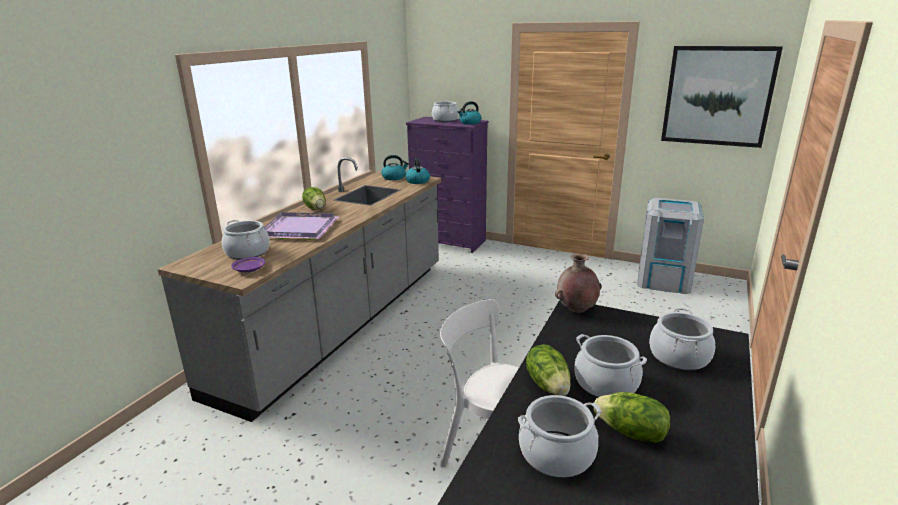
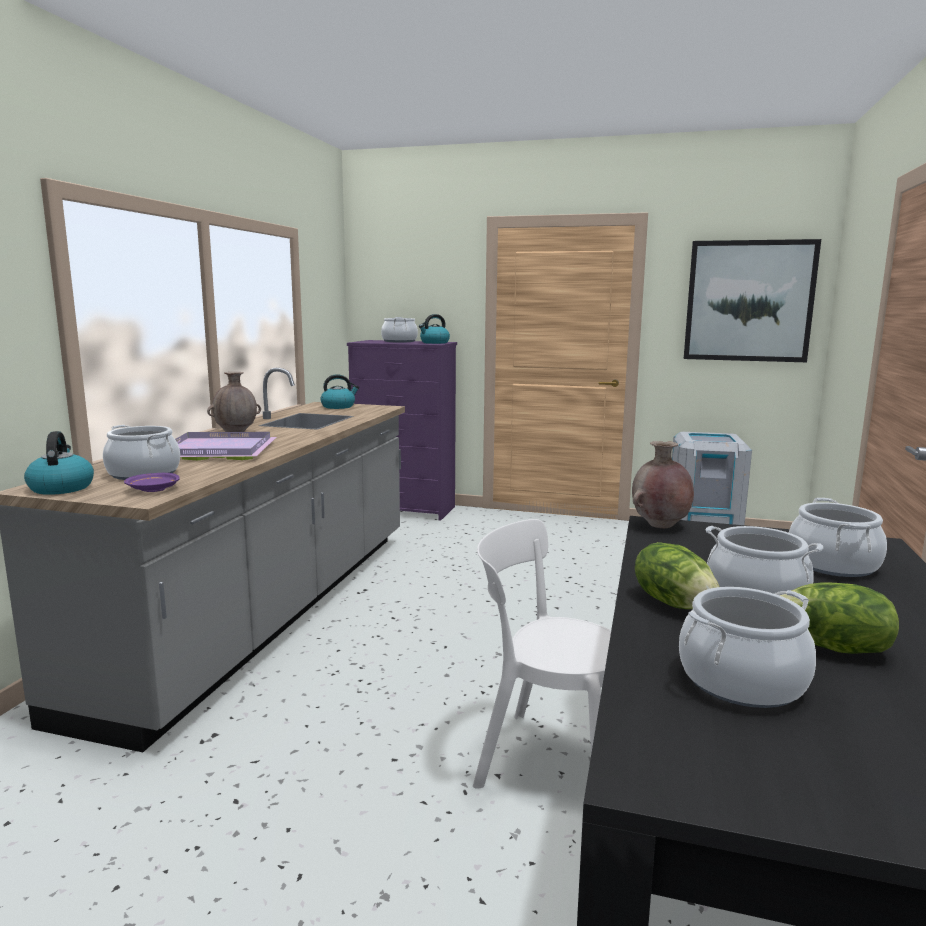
camera: 10 degrees left, 10 degrees down
(316, 208) = (236, 433): lettuce -> brown vase
(417, 181) = (373, 409): kettle -> kettle (61, 488)

